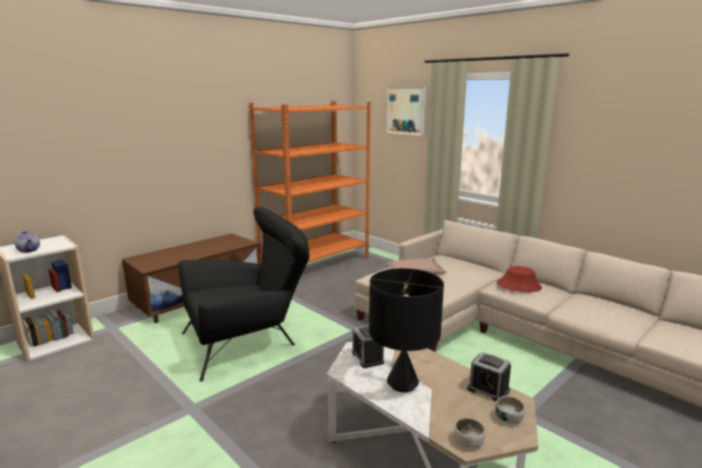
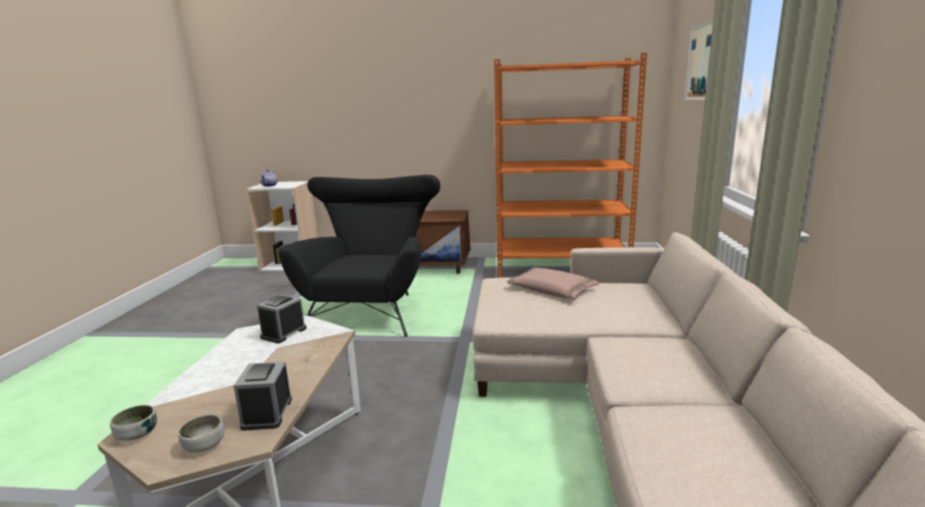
camera: 50 degrees right, 0 degrees up
(248, 341) = (371, 309): black armchair -> black armchair turned 105 degrees counterclockwise
(402, 384) = (240, 365): black table lamp -> none
(518, 286) = (651, 352): red hat -> none

